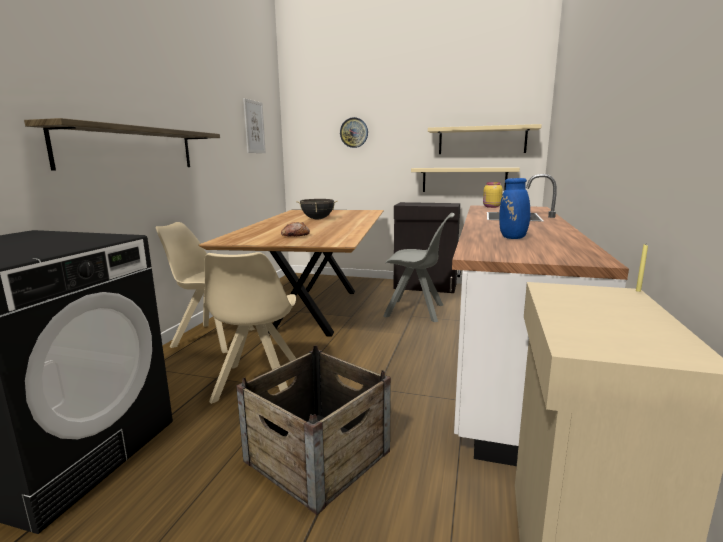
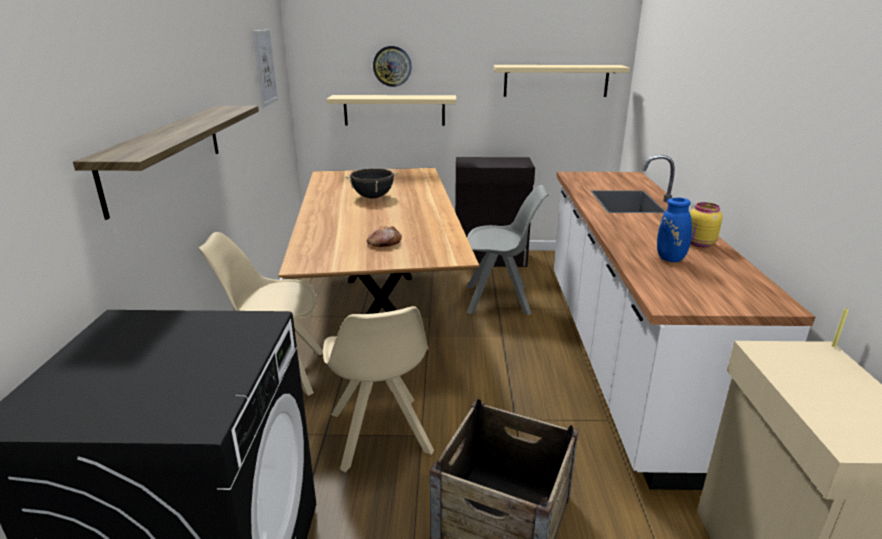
camera: 15 degrees left, 10 degrees up
(464, 180) = (533, 128): beige shelf -> beige shelf (394, 110)
(491, 207) = (584, 175): yellow jar -> yellow jar (699, 244)

